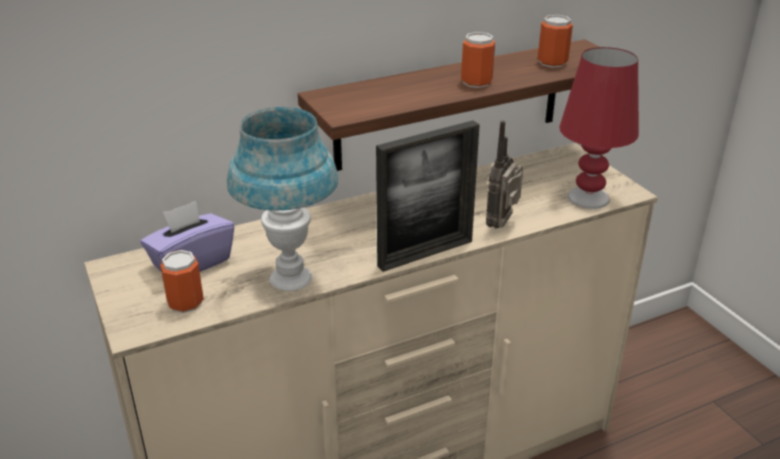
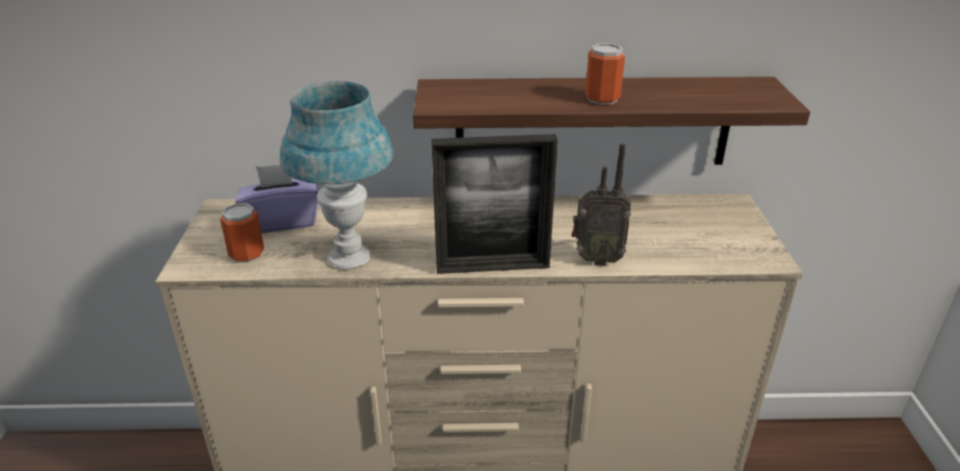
camera: 25 degrees right, 0 degrees up
(502, 225) = (596, 259): radio -> radio turned 135 degrees counterclockwise
(552, 62) = (708, 93): can -> none
(588, 197) = (715, 254): red table lamp -> none

